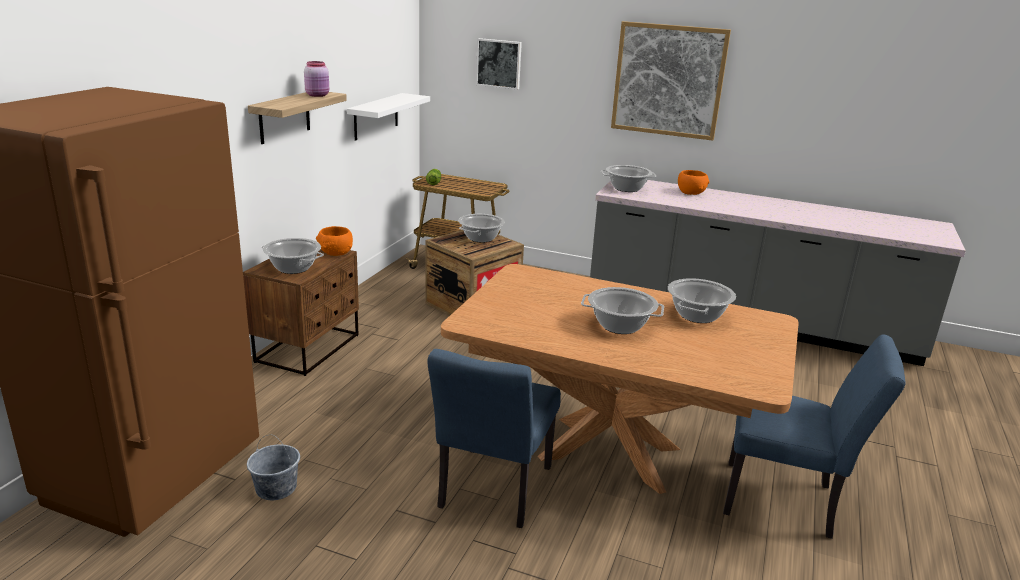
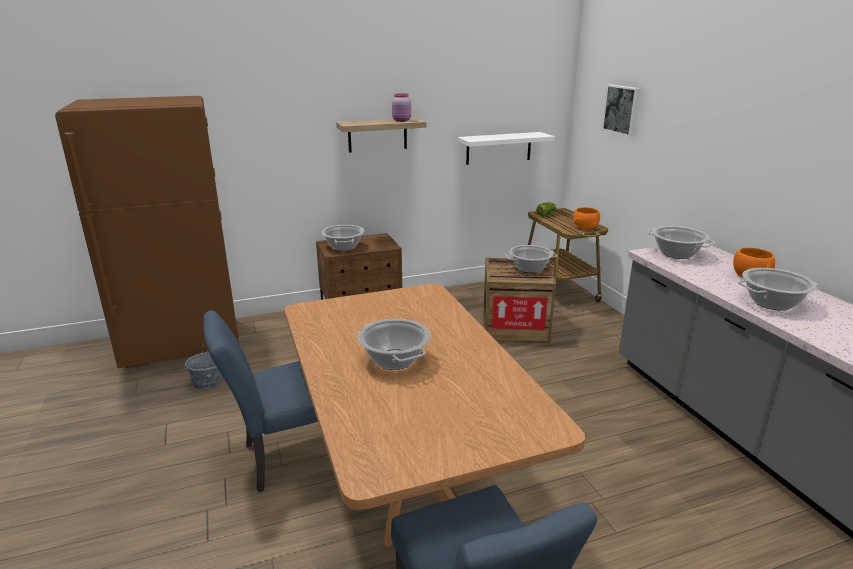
camera: 50 degrees right, 0 degrees up
(335, 253) = (386, 245): orange bowl -> orange bowl (585, 227)
(668, 80) = (765, 136): picture -> none
(697, 315) = (481, 385): cooking pot -> cooking pot (772, 303)

